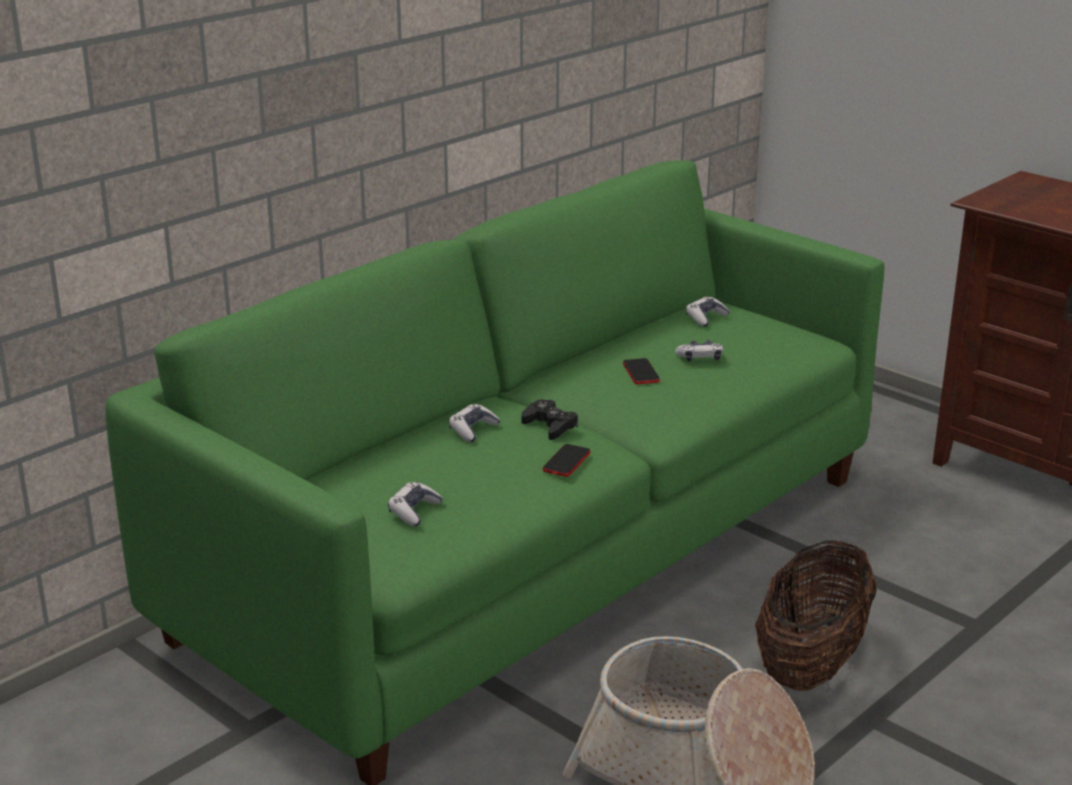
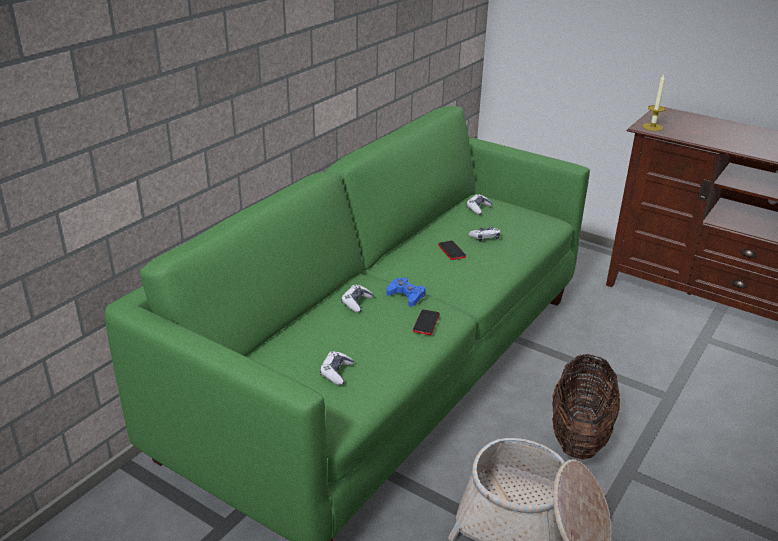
camera: 10 degrees left, 5 degrees up
(550, 426) = (406, 296): black game controller -> blue game controller
(995, 201) = (652, 127): none -> candle

